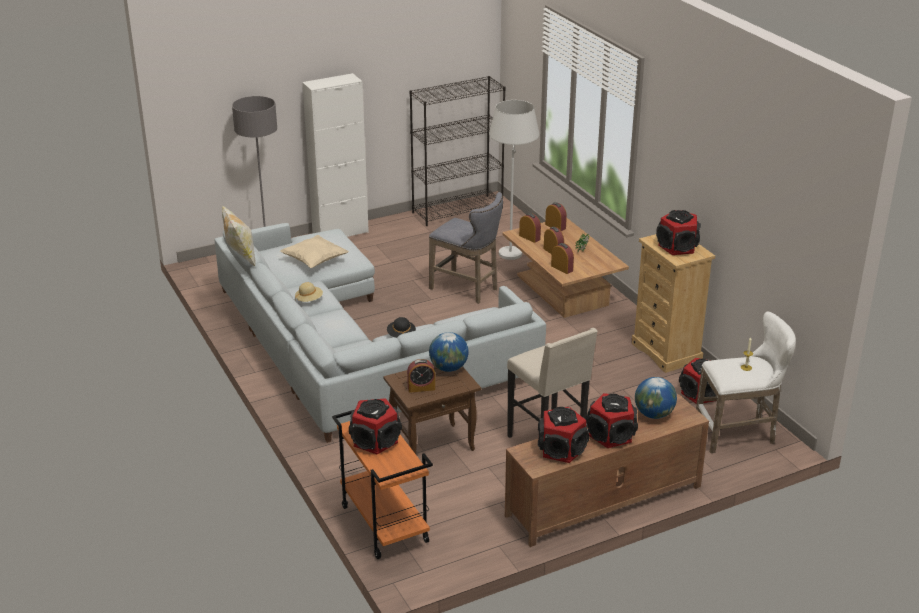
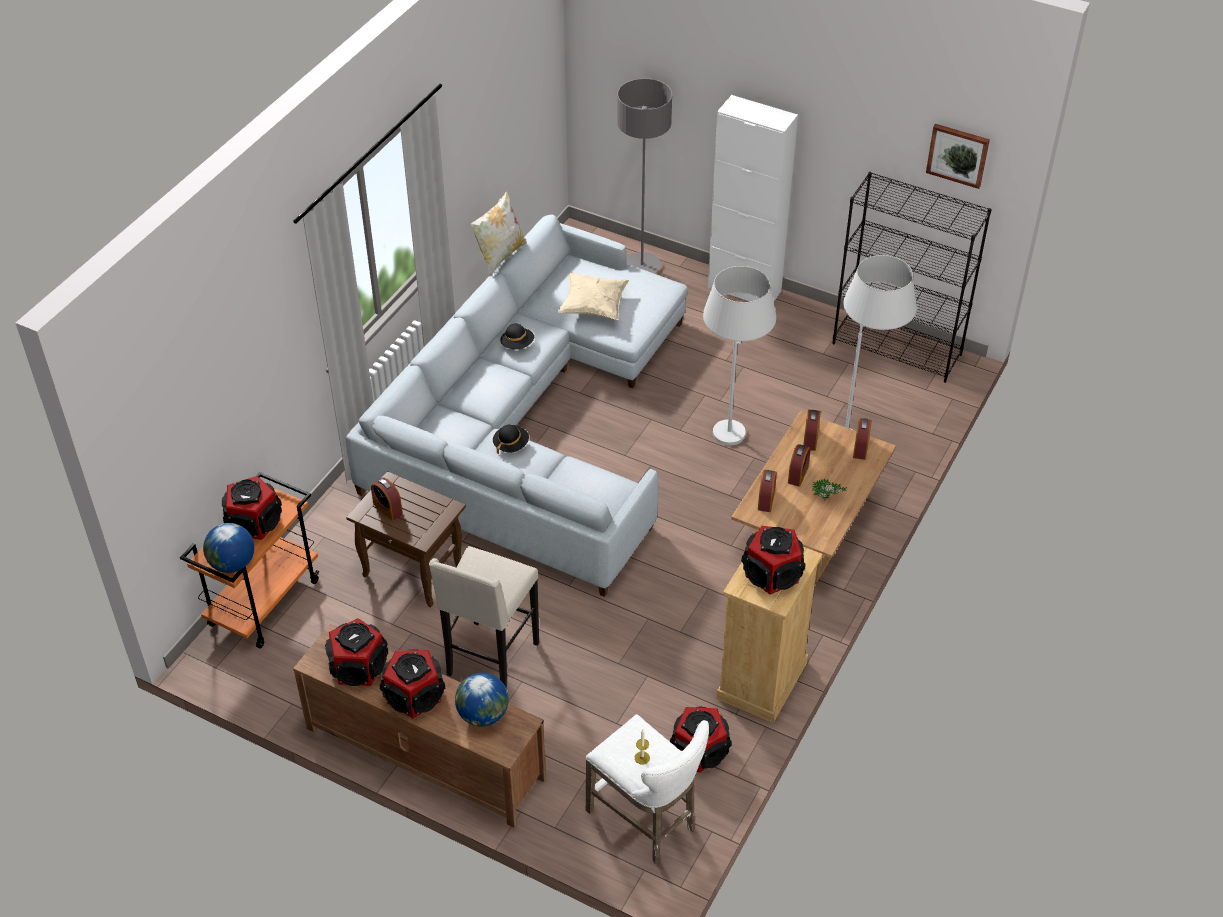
camera: 55 degrees right, 15 degrees up
(309, 300) = (517, 344): beige hat -> black hat
(448, 368) = (440, 510): globe -> globe (232, 564)
(460, 49) = (958, 154): none -> picture
(467, 289) = (730, 447): grey stool -> white floor lamp

